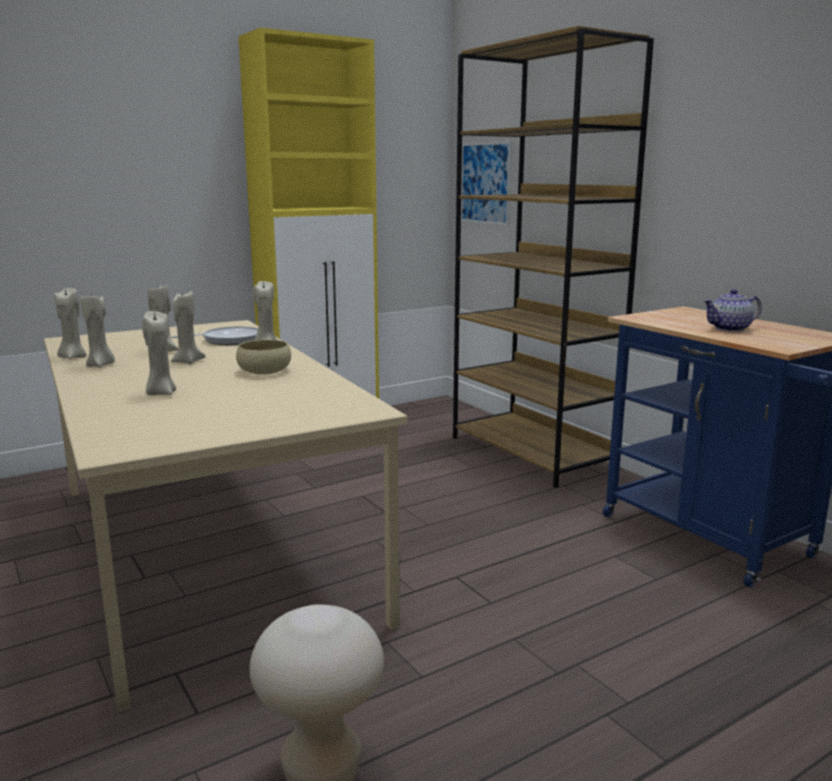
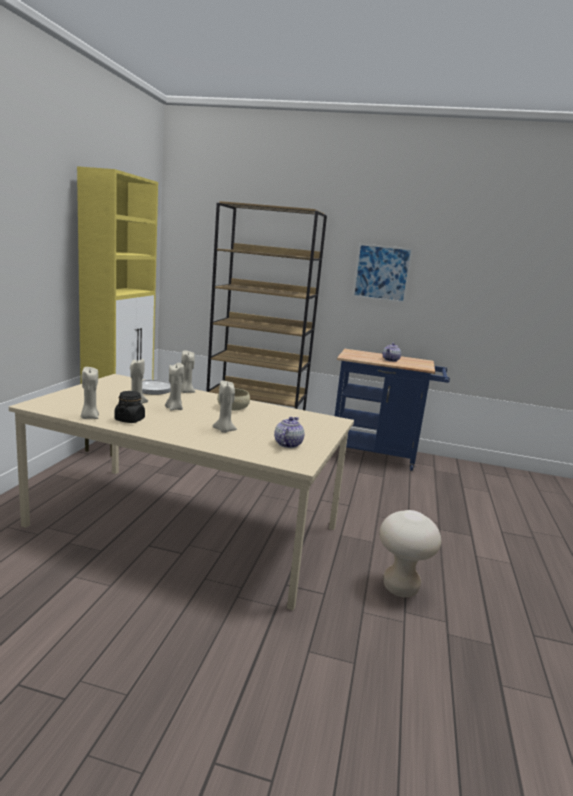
camera: 45 degrees left, 0 degrees up
(101, 365) = (129, 420): beige candle -> black jar
(182, 424) = (287, 444): none -> teapot
(485, 183) = (196, 274): picture -> picture (382, 273)

